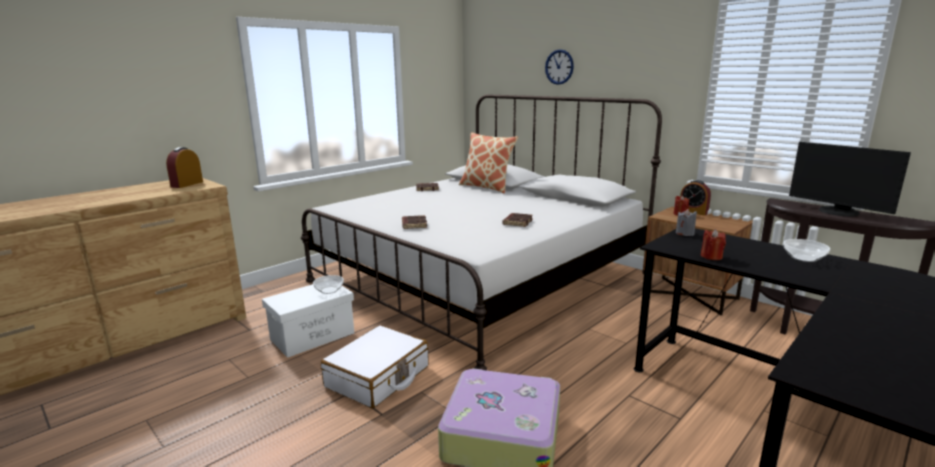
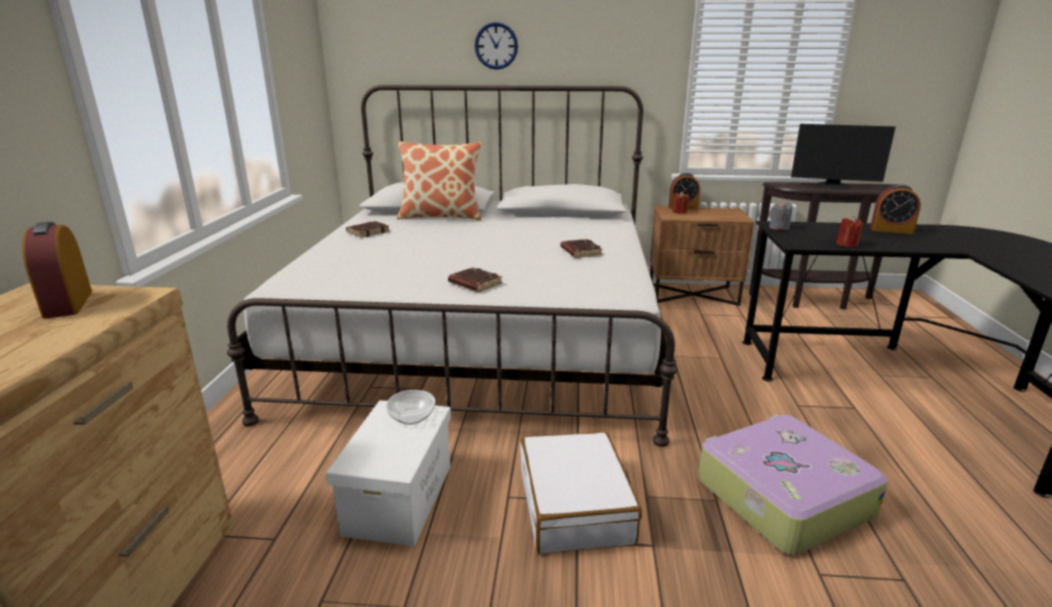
camera: 40 degrees left, 5 degrees up
(804, 258) = (891, 230): bowl -> alarm clock

